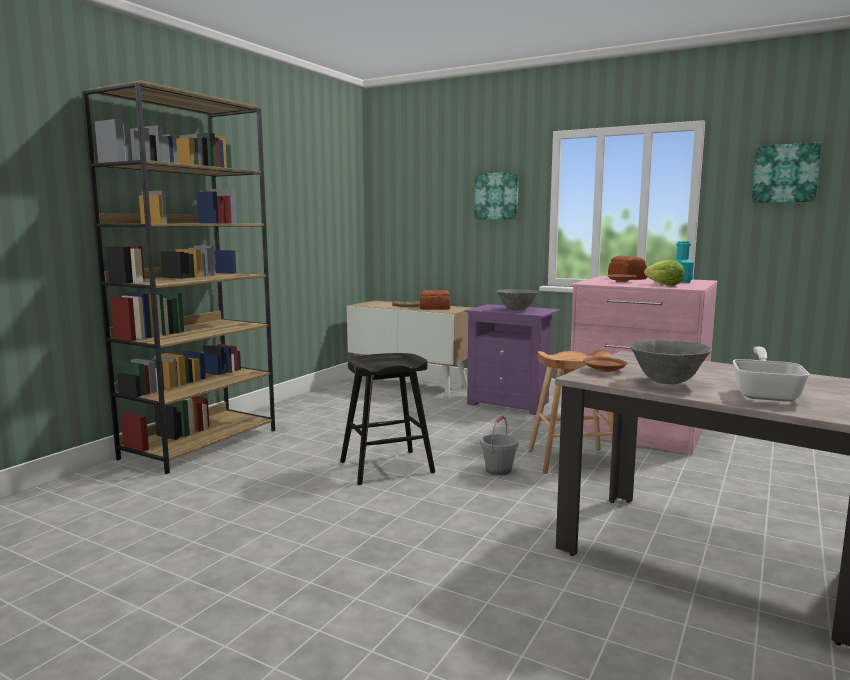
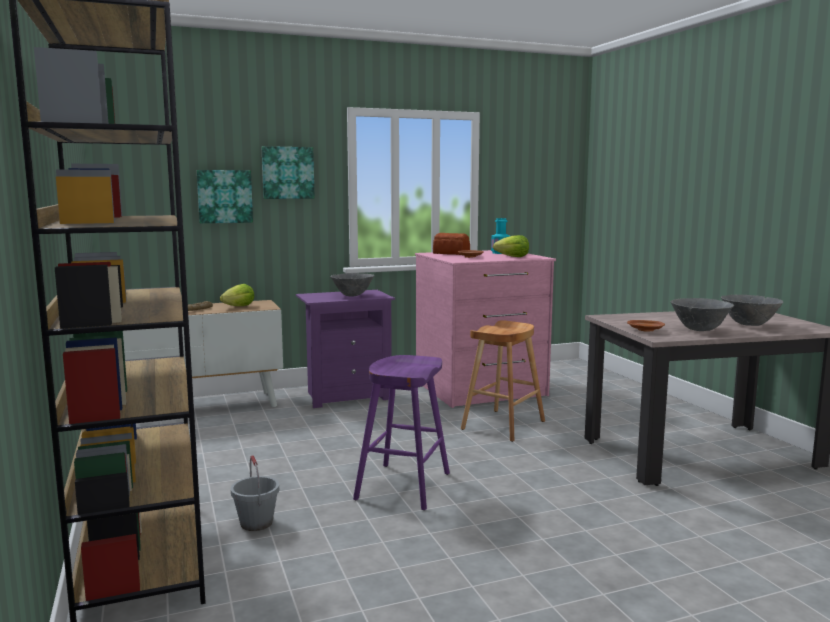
camera: 50 degrees left, 0 degrees up
(386, 467) = (403, 486): black stool -> purple stool
(435, 308) = (239, 306): bread -> lettuce
(498, 470) = (482, 452): grey bucket -> grey bucket (257, 523)
(766, 393) = (748, 325): frying pan -> grey bowl
(785, 173) = (535, 161): picture -> picture (224, 196)

